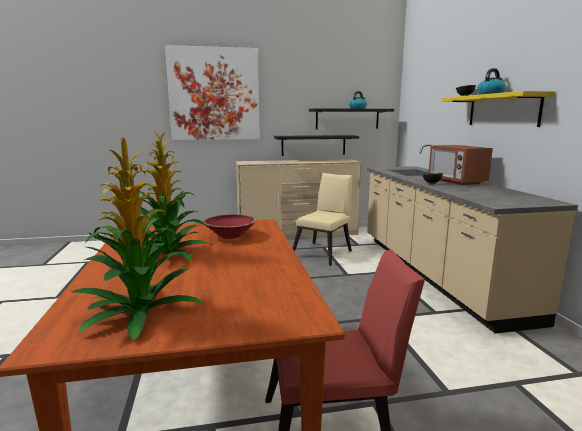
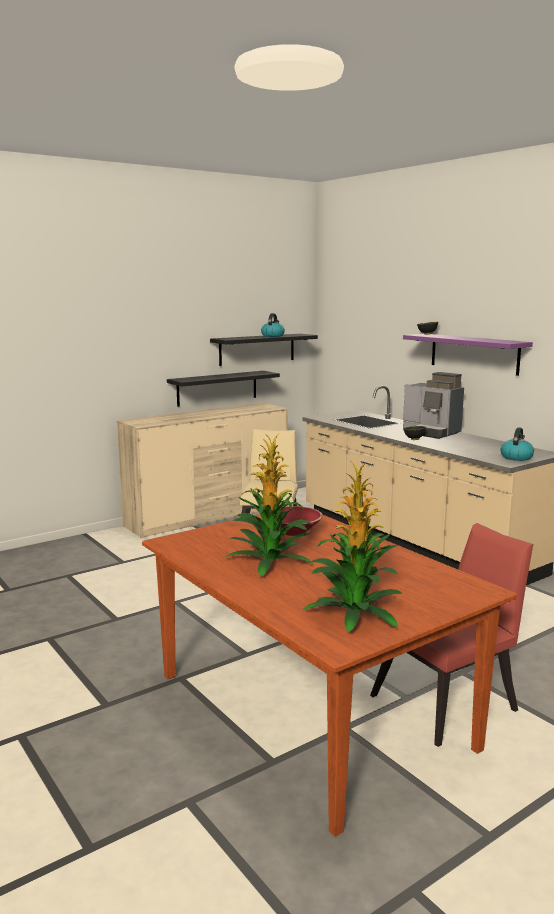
camera: 25 degrees left, 0 degrees up
(214, 94) = (84, 325): picture -> none
(456, 181) = (432, 433): microwave -> coffee machine
(490, 94) = (463, 337): kettle -> kettle (516, 457)
(502, 110) = (474, 353): yellow shelf -> purple shelf

